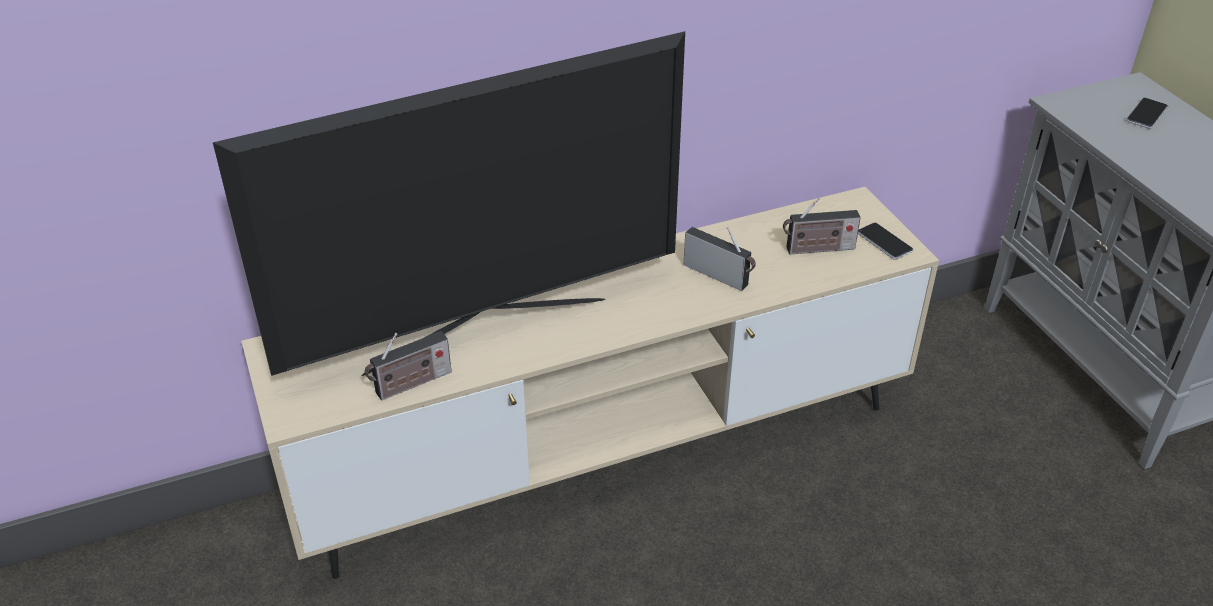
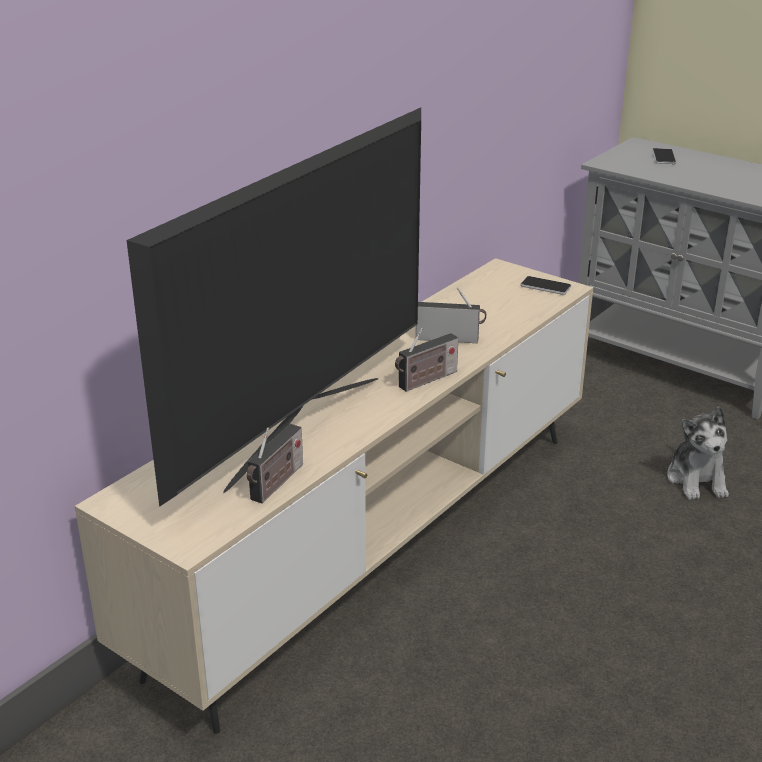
camera: 30 degrees left, 10 degrees down
(817, 249) = (503, 303): radio -> radio (426, 380)
(1000, 516) = (697, 480): none -> plush toy

